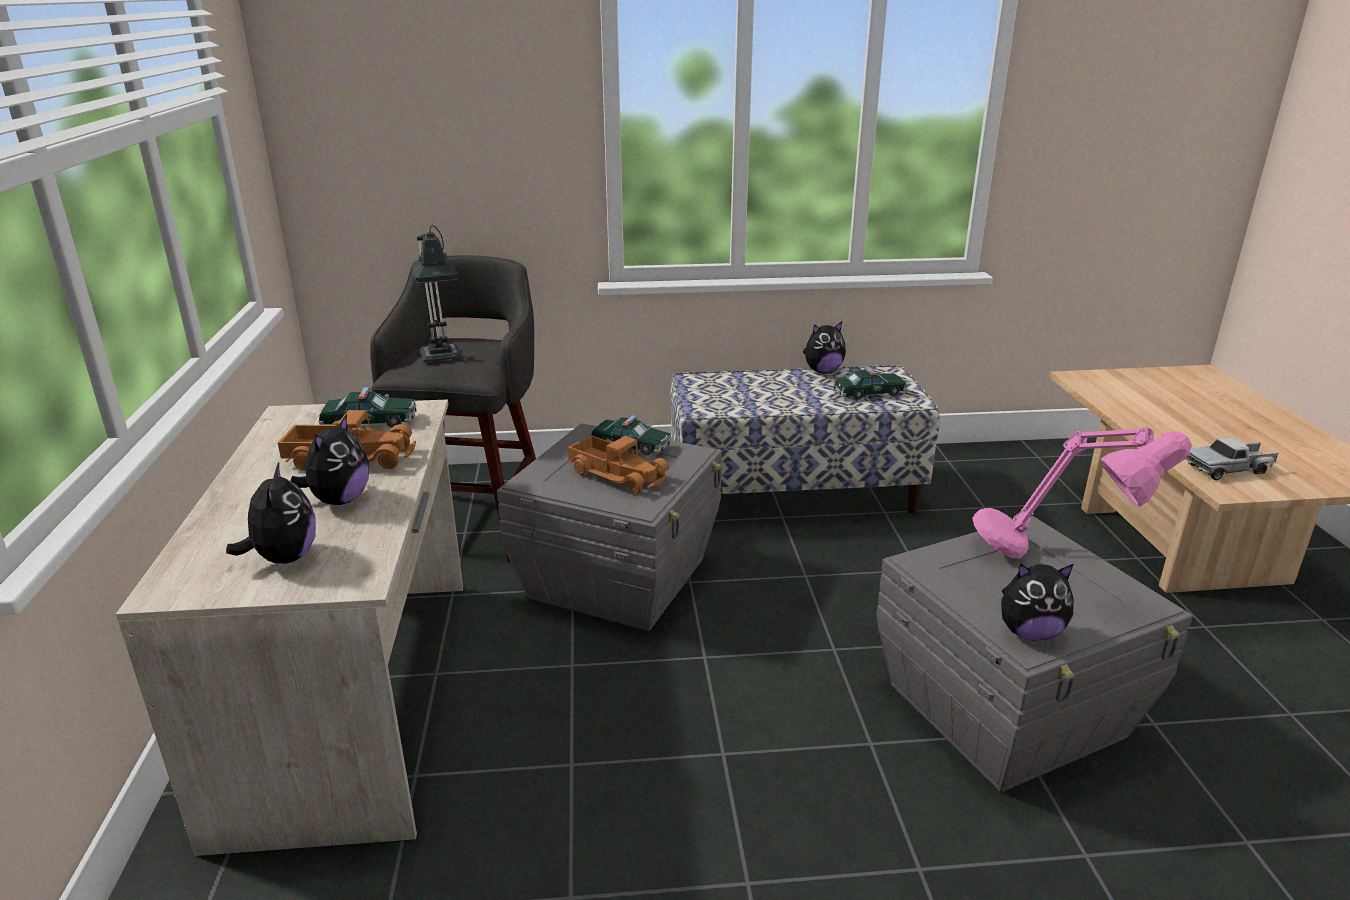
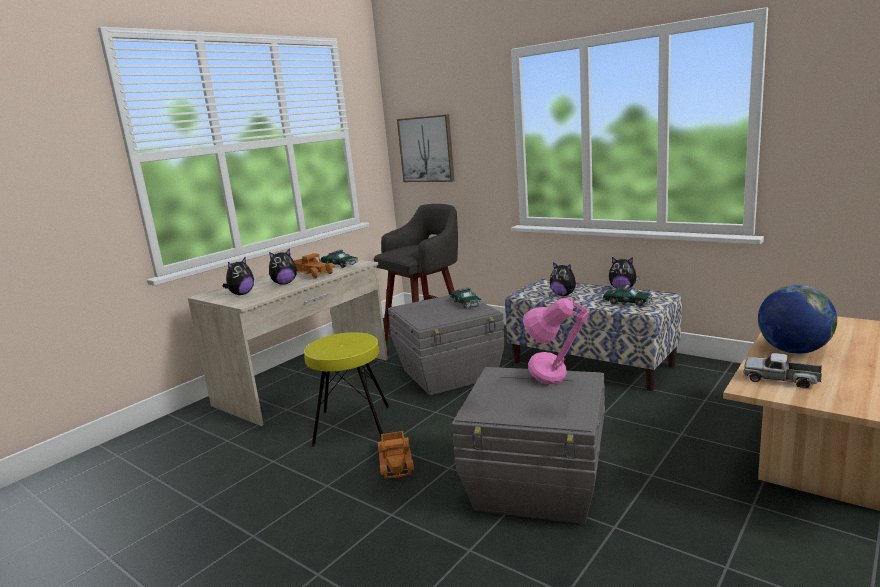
camera: 45 degrees right, 10 degrees down
(383, 138) = (426, 149): none -> picture
(442, 359) = (405, 249): table lamp -> none
(607, 745) = (353, 425): none -> yellow stool
(618, 474) = (439, 312): toy truck -> toy truck (397, 462)
(1029, 632) = (485, 409): plush toy -> plush toy (564, 295)
(1168, 426) = (793, 351): none -> globe

